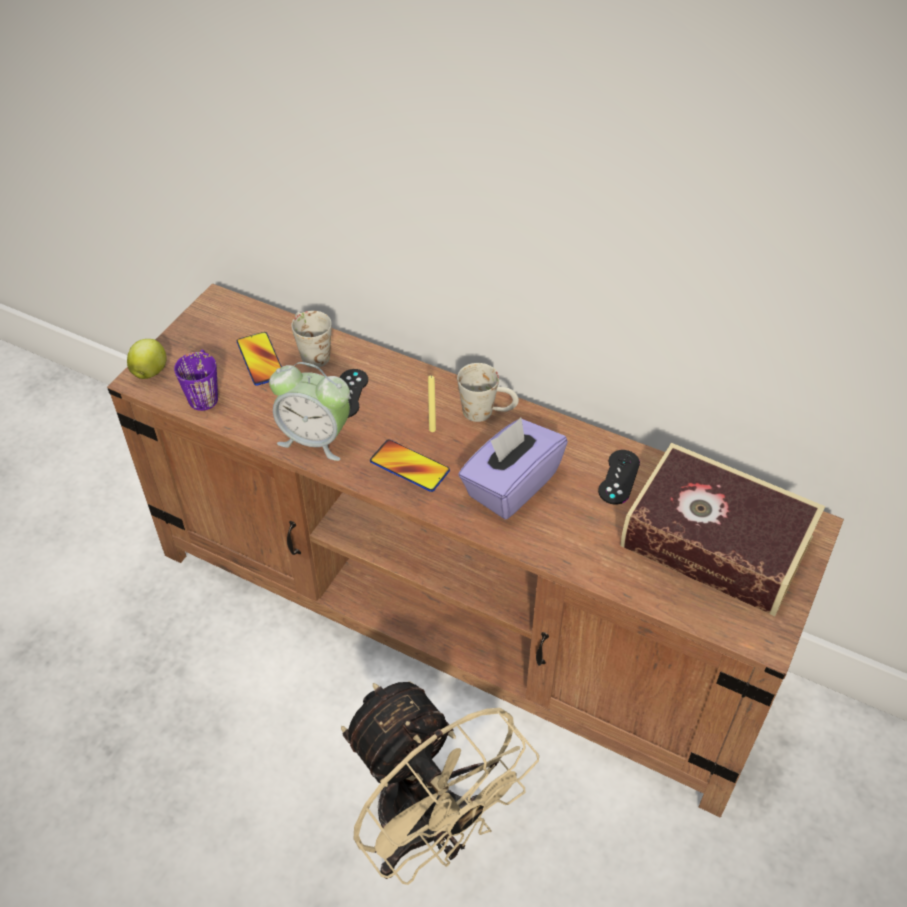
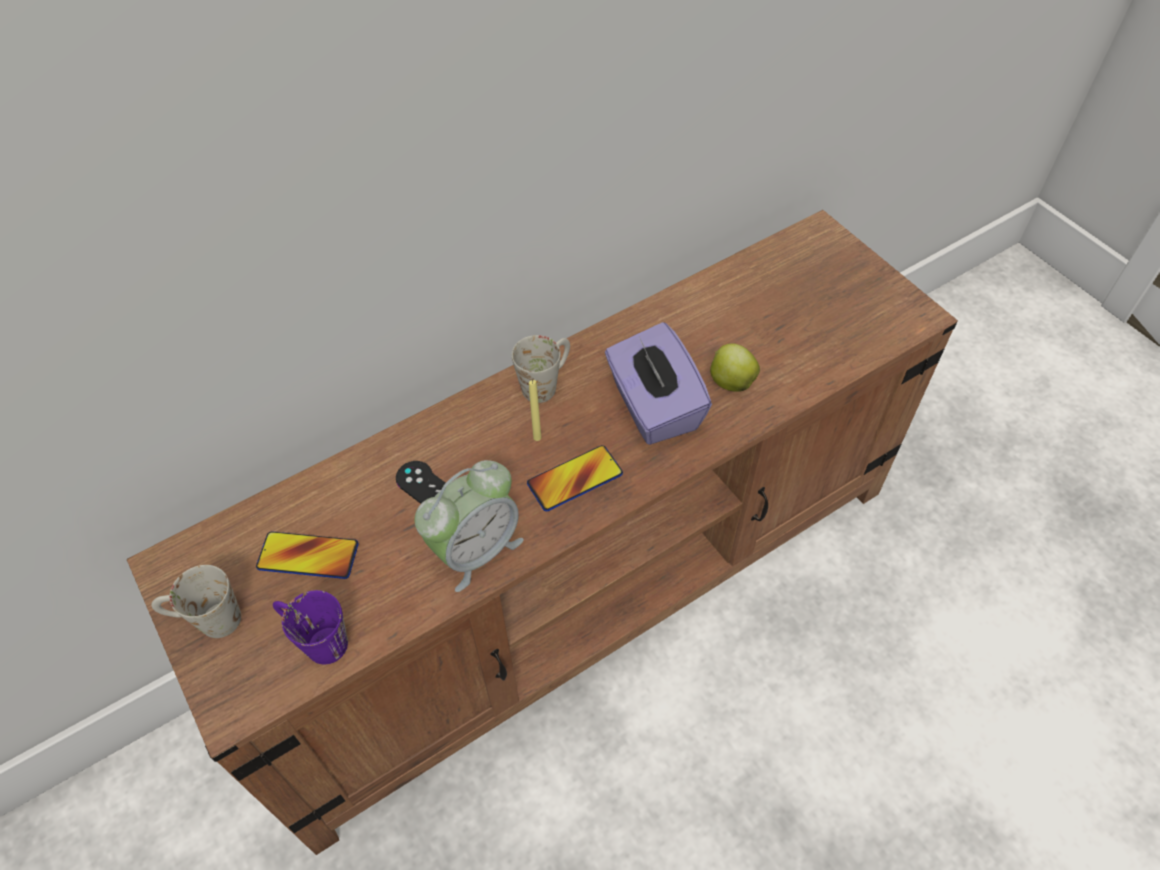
camera: 60 degrees left, 5 degrees up
(150, 371) = (228, 690): apple -> apple (730, 381)
(311, 352) = (338, 500): white mug -> white mug (207, 621)
(427, 831) = (795, 725): beige fan -> none
(619, 477) = (693, 323): black game controller -> none
(716, 542) = (805, 296): book -> none

